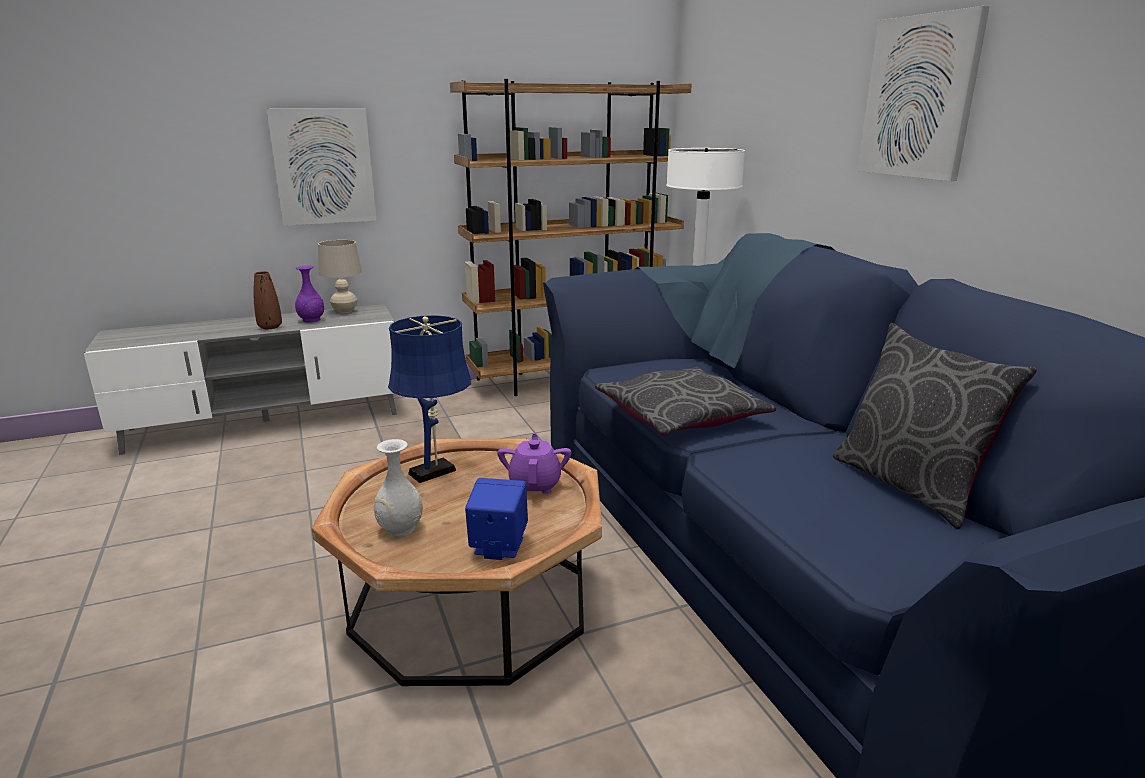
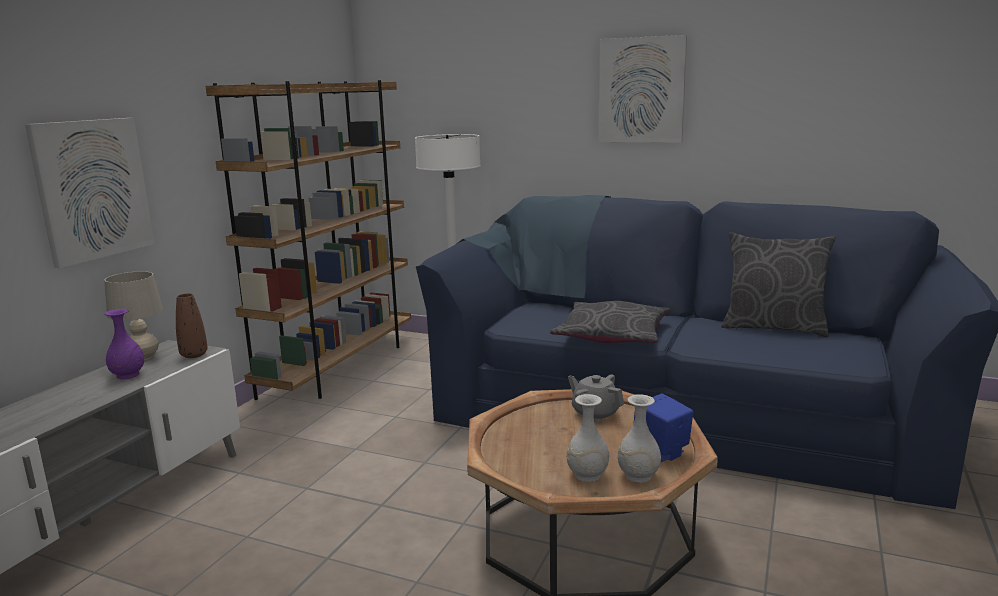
camera: 45 degrees left, 5 degrees down
(270, 327) = (95, 396): brown vase -> brown vase (194, 355)
(429, 553) = (638, 475): none -> white vase
(436, 471) = (517, 436): blue table lamp -> none
(535, 485) = (595, 414): purple teapot -> grey teapot

